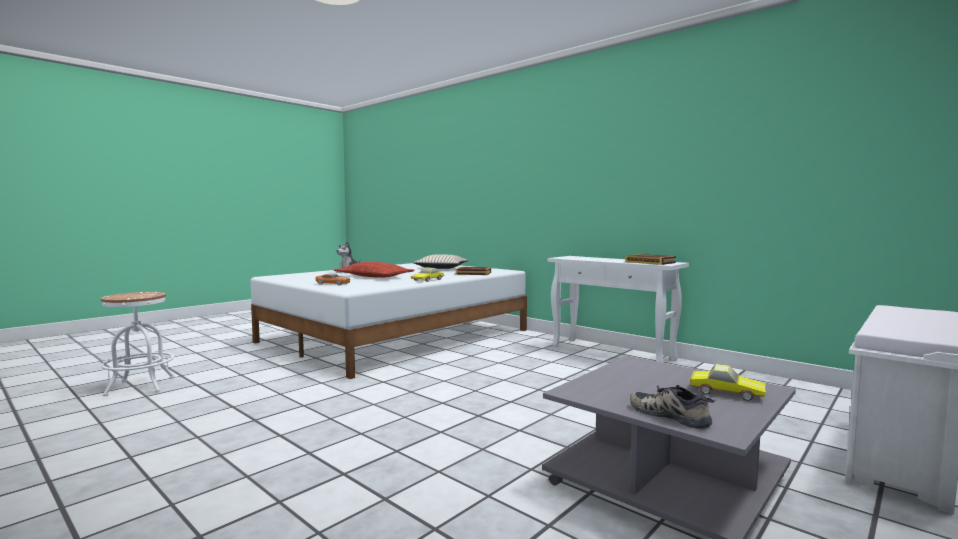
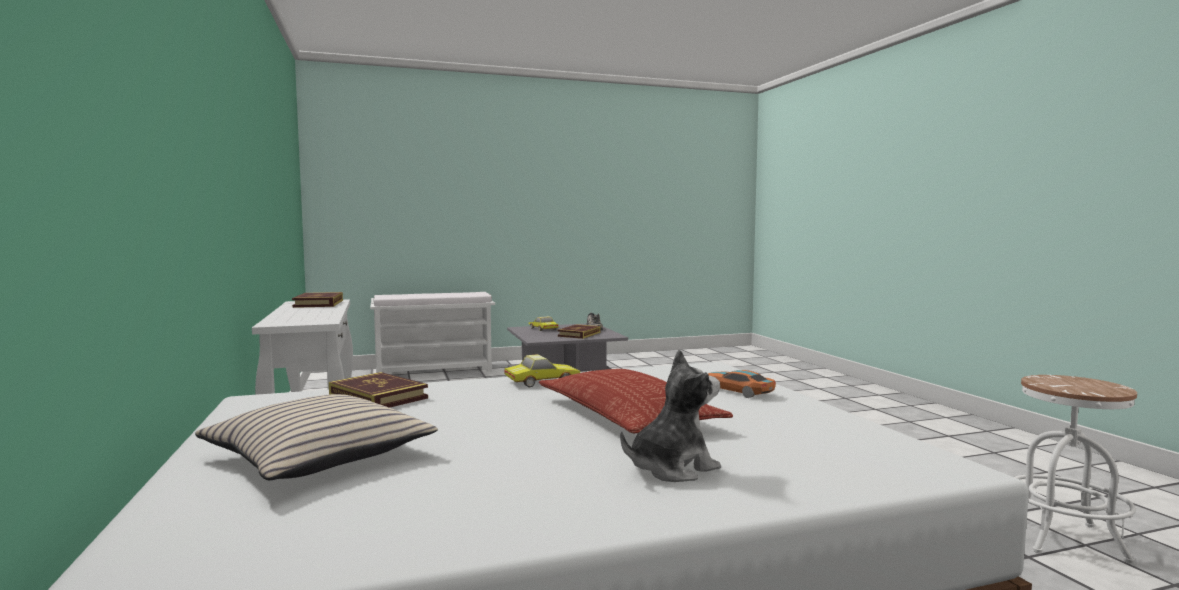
camera: 150 degrees left, 0 degrees up
(626, 385) = (579, 334): none -> book

